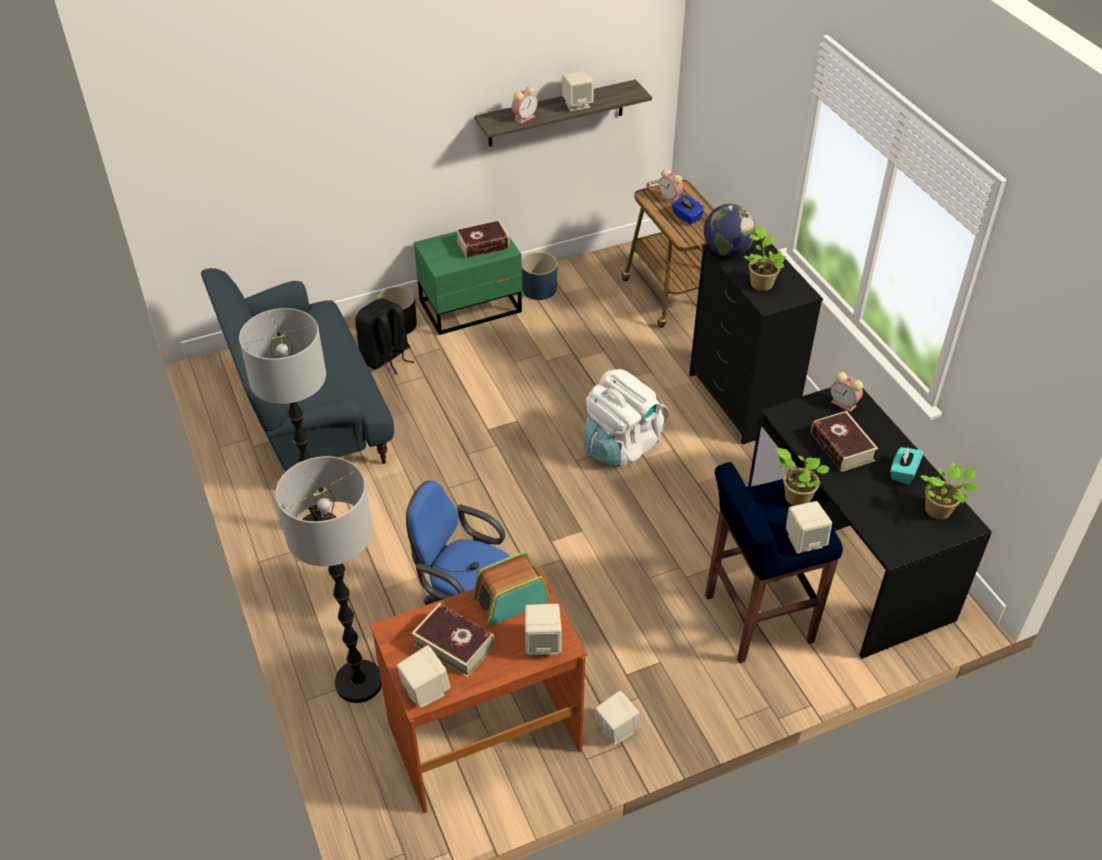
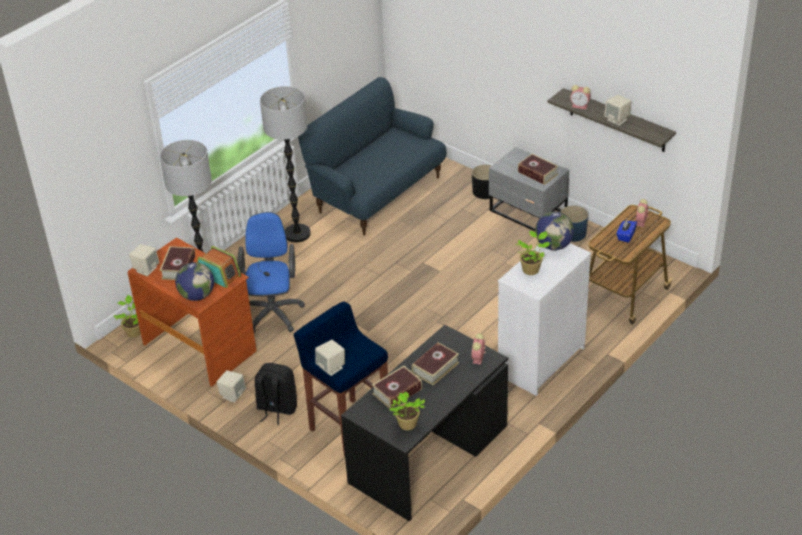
camera: 65 degrees right, 5 degrees down
(386, 358) = (451, 199): black backpack -> black backpack (276, 408)
(472, 307) = (528, 213): green nightstand -> grey nightstand
(543, 643) = (197, 295): beige speaker -> globe
(621, 446) = (452, 322): white backpack -> none
(740, 400) = (540, 361): black dresser -> white dresser
(795, 497) = (365, 354): potted plant -> potted plant (133, 331)
(870, 498) = (397, 391): none -> book
(903, 472) = (431, 400): turquoise tissue box -> none

